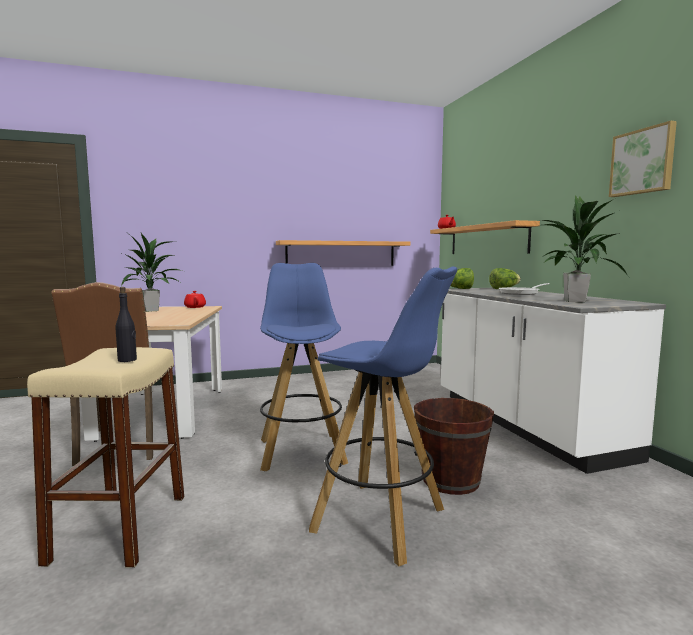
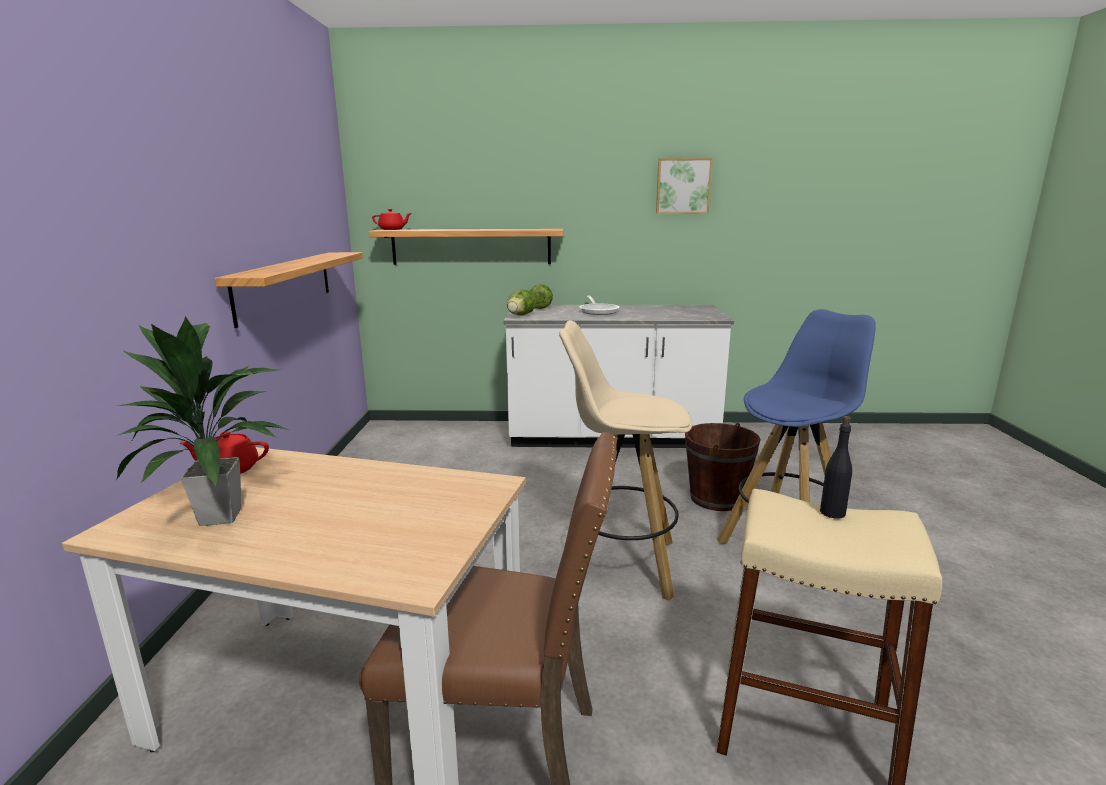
camera: 70 degrees left, 10 degrees up
(301, 451) = (620, 564): blue stool -> beige stool
(574, 301) = (685, 313): potted plant -> none

